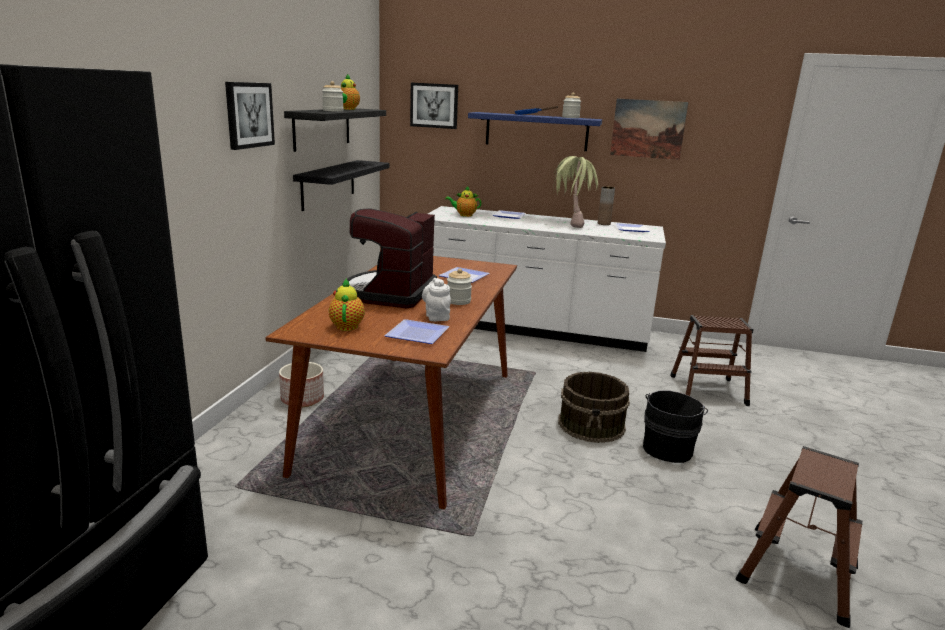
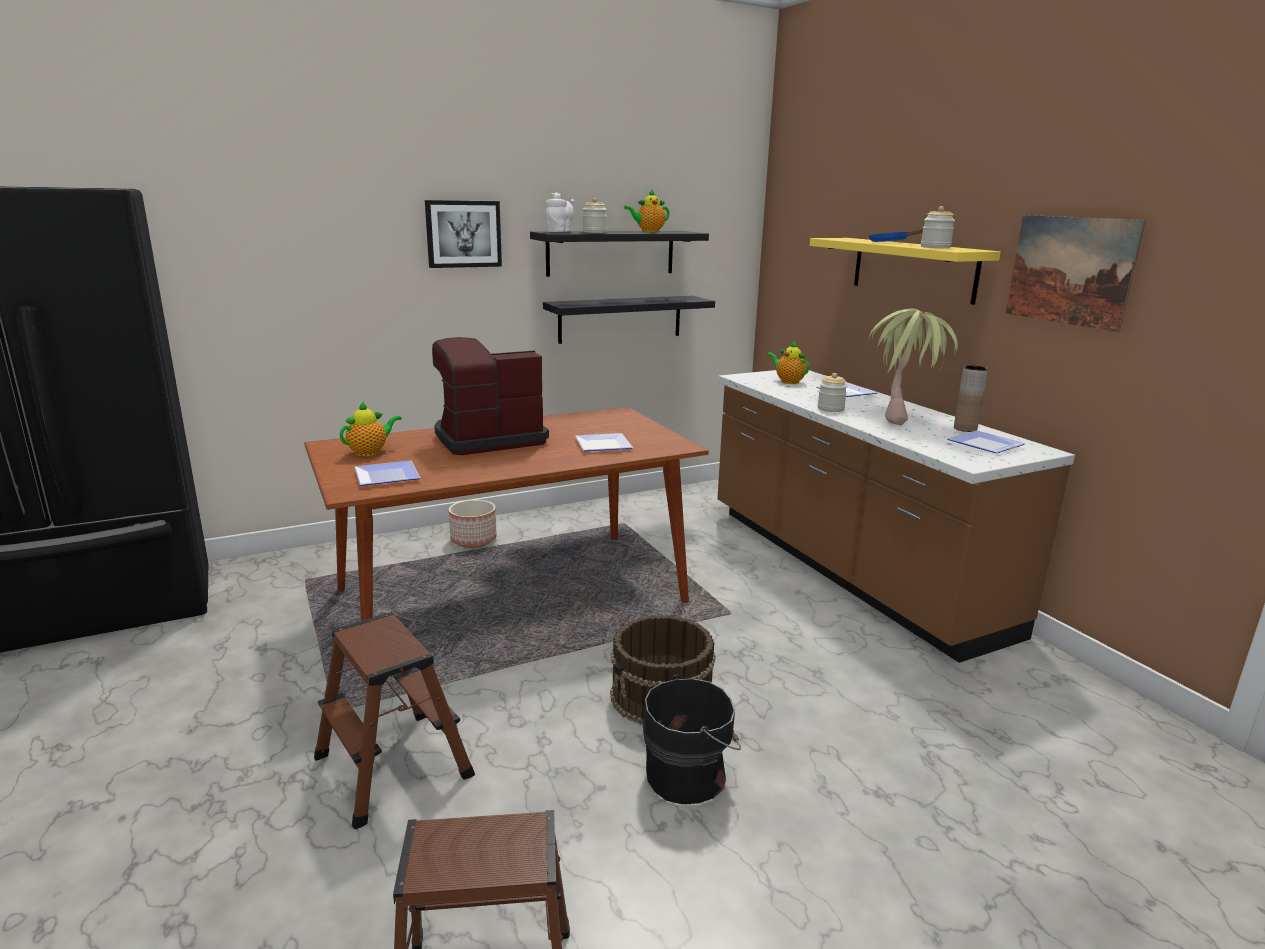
camera: 50 degrees right, 0 degrees up
(434, 105) = (808, 229): picture -> none
(436, 316) = (451, 469): white teapot -> white teapot (560, 232)
(458, 301) = (516, 463): jar -> jar (830, 409)
(533, 329) = (847, 569): white counter -> brown counter
(536, 131) = (913, 269): blue shelf -> yellow shelf
(707, 389) = (939, 755): brown step ladder -> brown step ladder (393, 765)

